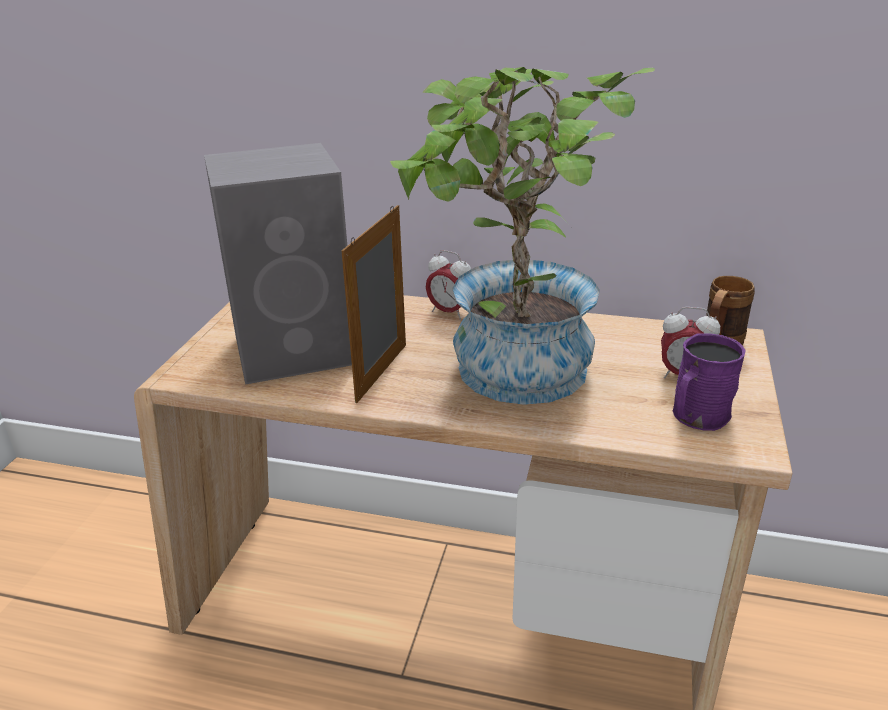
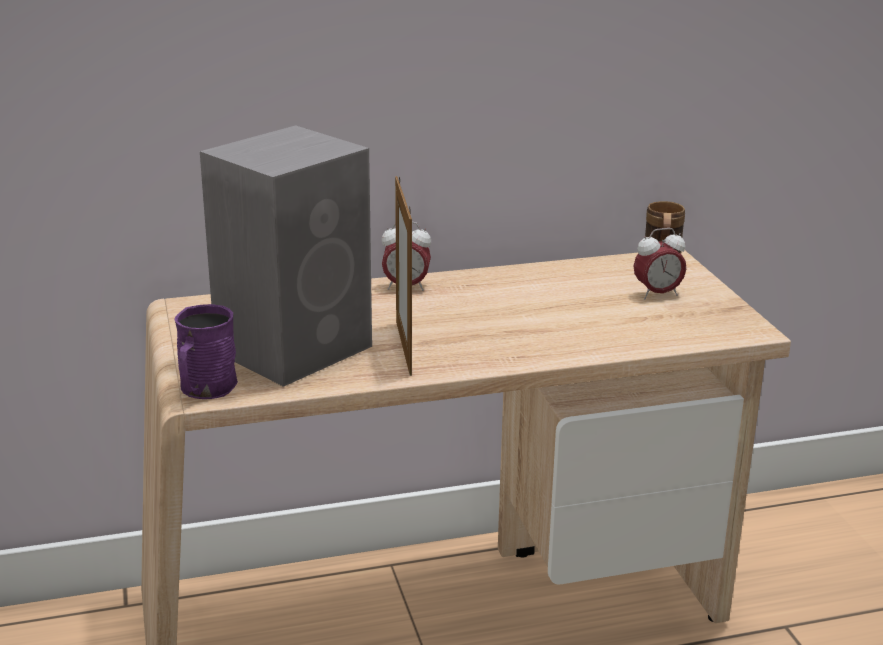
camera: 30 degrees left, 5 degrees down
(510, 377) = (521, 326): potted plant -> none
(696, 417) = (695, 320): purple mug -> purple mug (205, 389)

